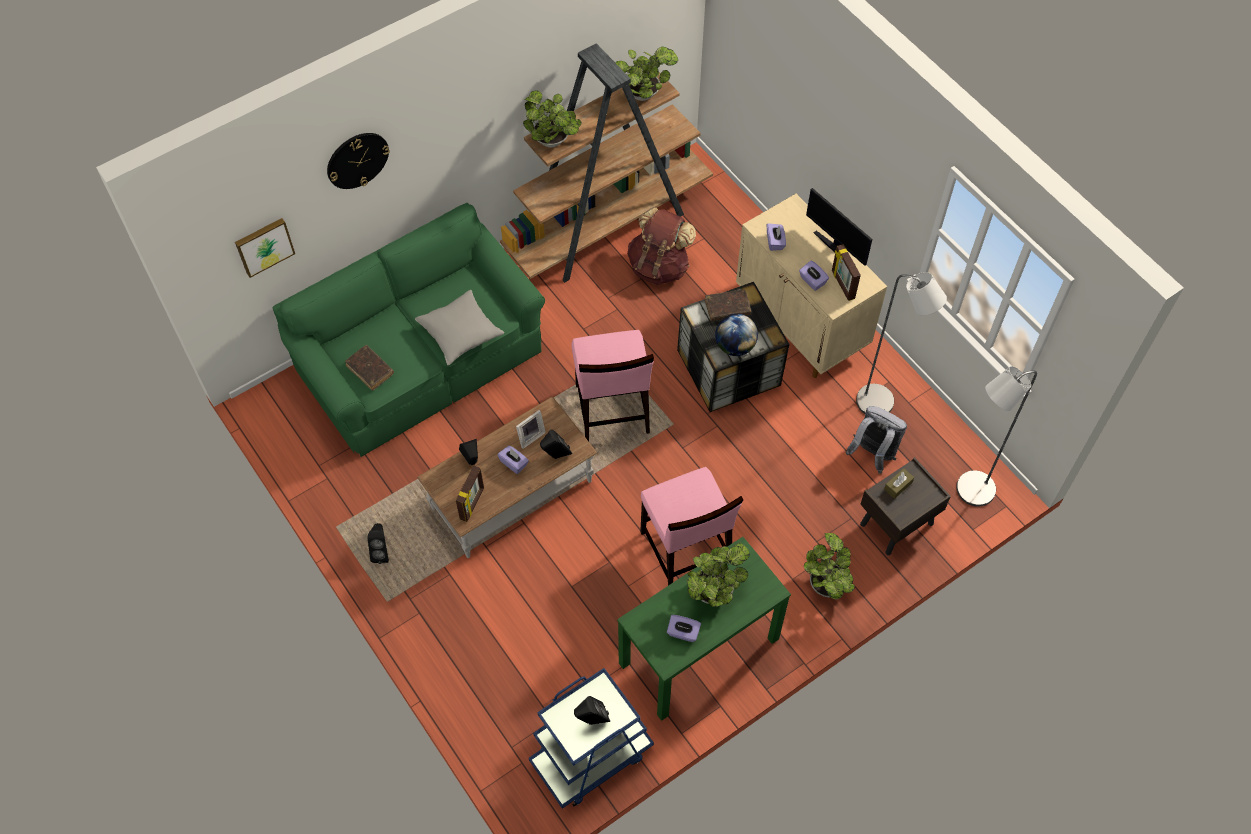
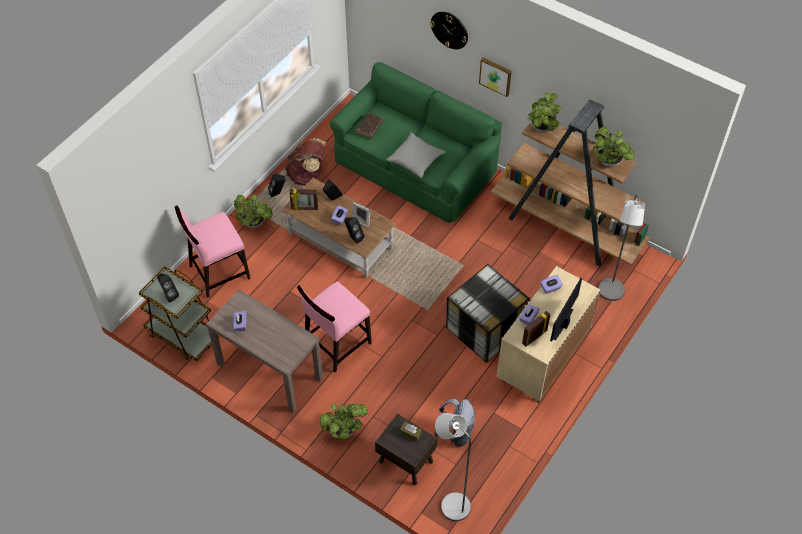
camera: 70 degrees right, 5 degrees down
(264, 246) = (388, 25): picture -> picture (496, 76)
(591, 756) = (183, 335): blue cart -> brown cart
(611, 410) = (423, 273): pink chair -> pink chair (219, 272)
(659, 266) = (548, 265): brown backpack -> brown backpack (307, 175)
(698, 651) = (269, 371): green console table -> brown console table
(714, 589) = (276, 332): potted plant -> potted plant (255, 223)
(727, 308) = (499, 289): brown book -> none
(735, 346) = (471, 302): globe -> none
(881, 404) = (499, 429): grey floor lamp -> grey floor lamp (610, 294)

